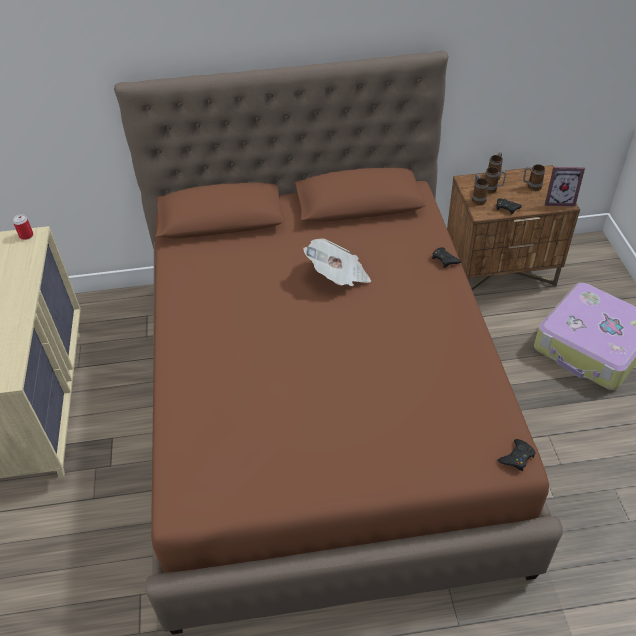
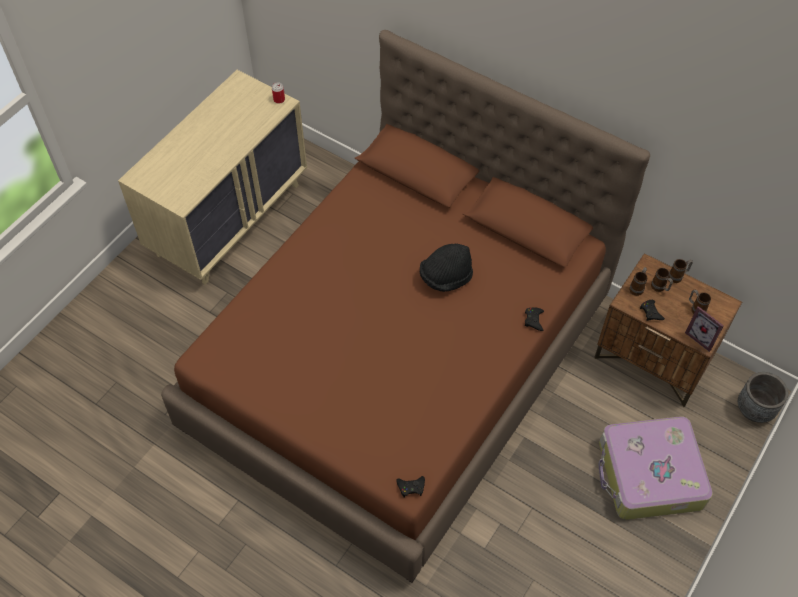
camera: 40 degrees right, 10 degrees up
(338, 276) = (445, 277): newspaper -> black hat
(597, 256) = (754, 409): none -> grey planter

